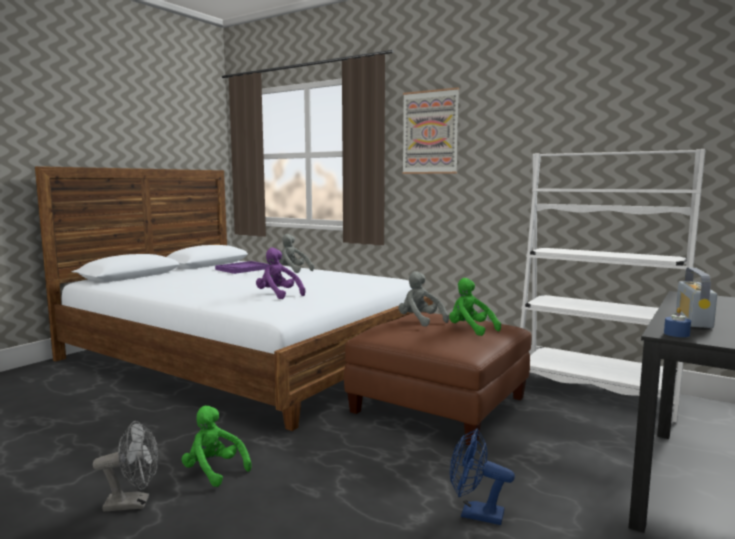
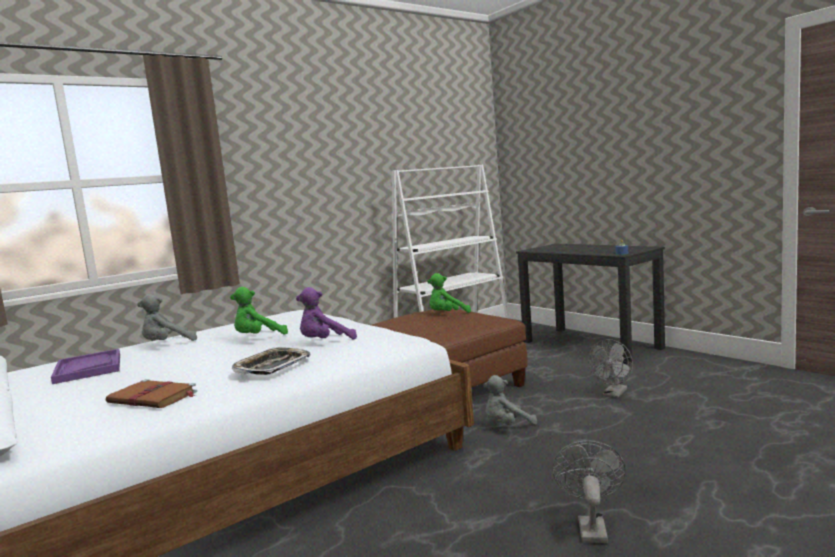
camera: 70 degrees left, 0 degrees up
(173, 285) = (154, 398): none -> brown book
(214, 471) = (533, 485): green plush toy -> green plush toy (258, 338)
(217, 293) = (272, 366): none -> tray
(420, 321) = (413, 323): grey plush toy -> grey plush toy (507, 425)
(430, 132) = (267, 152): picture -> none
(475, 514) = (613, 394): blue fan -> grey fan
(693, 320) = (592, 251): radio -> none

